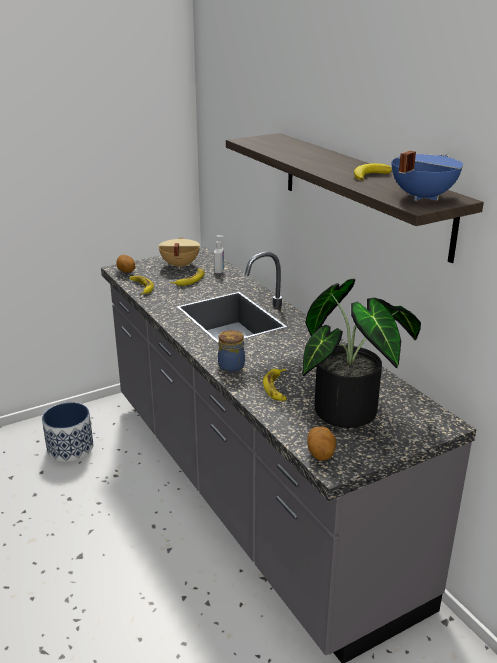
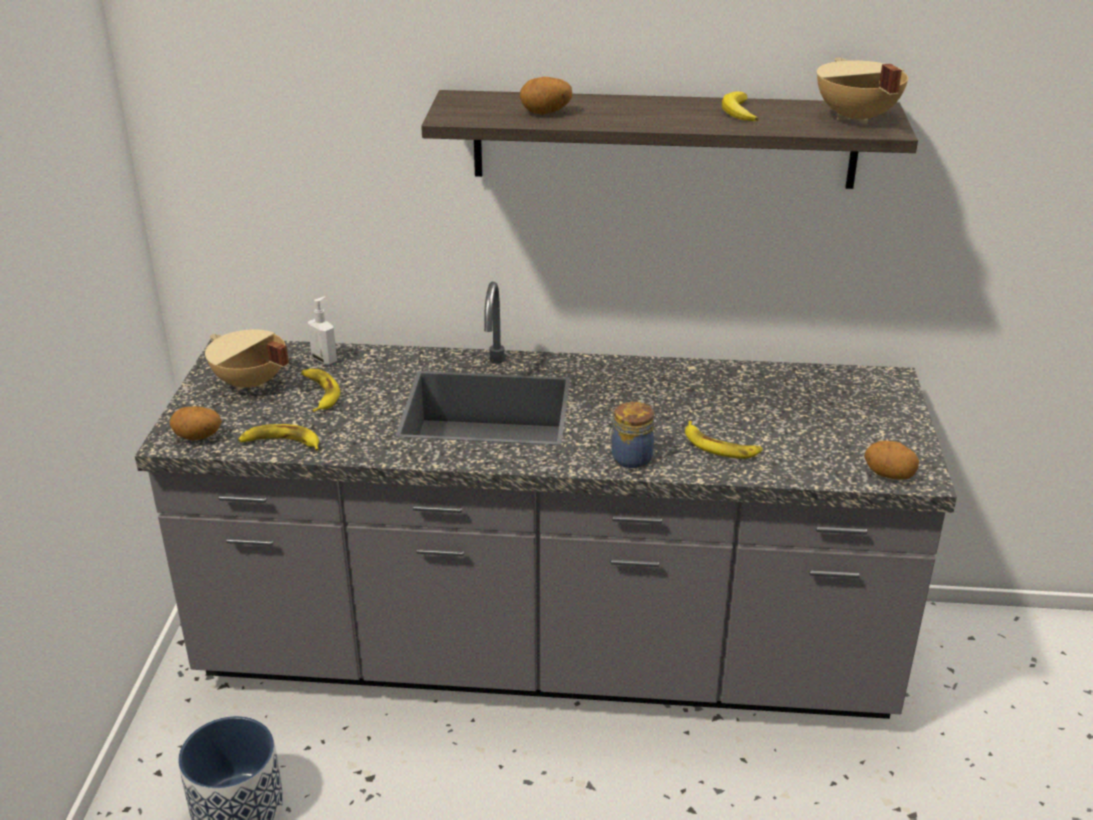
camera: 55 degrees left, 5 degrees up
(284, 150) = (546, 113): none -> potato
(353, 411) = (820, 419): potted plant -> none
(421, 197) = (855, 118): blue cooking pot -> beige cooking pot

